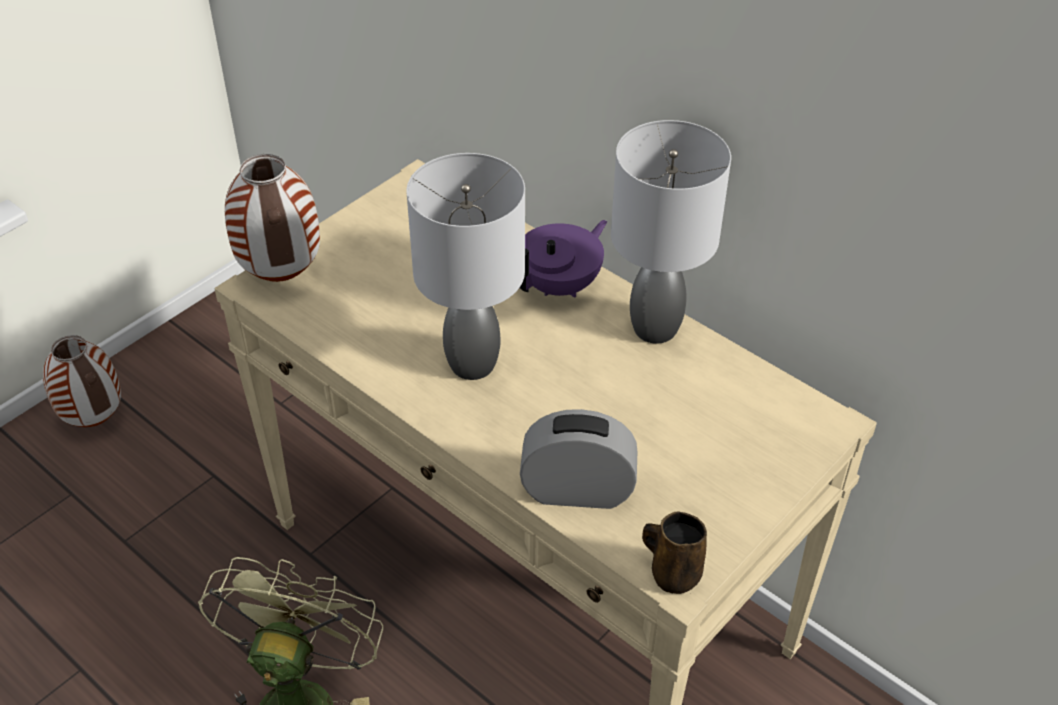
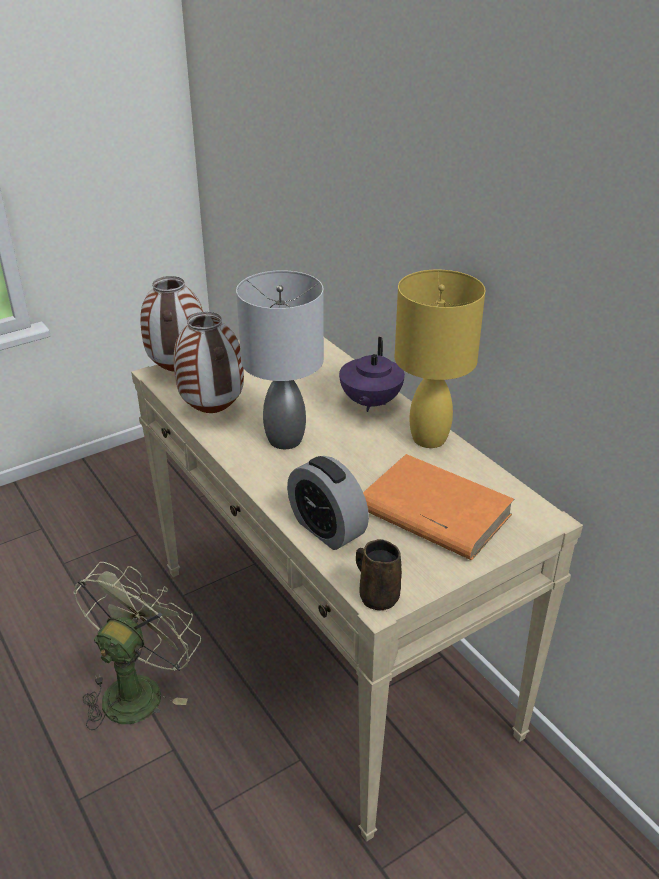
camera: 15 degrees right, 10 degrees down
(93, 420) = (74, 487): vase -> vase (211, 411)
(560, 285) = (370, 403): purple teapot -> purple teapot turned 135 degrees clockwise
(577, 490) = (327, 529): alarm clock -> alarm clock turned 150 degrees counterclockwise
(656, 329) = (430, 439): grey table lamp -> yellow table lamp
(698, 440) = (433, 512): none -> orange book

